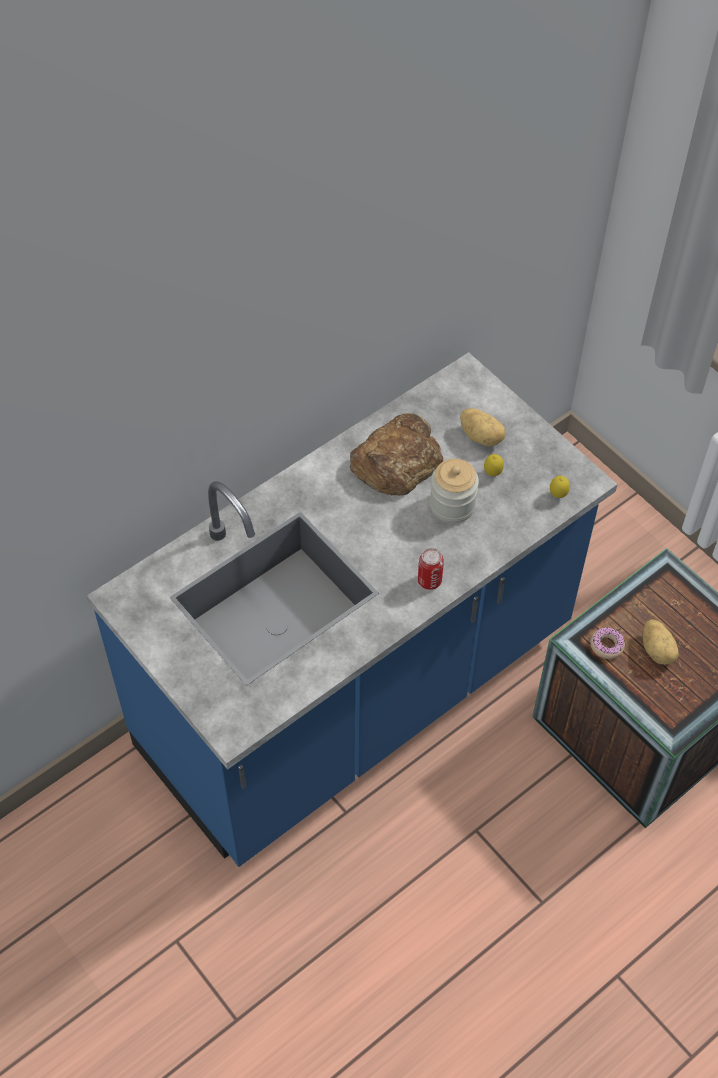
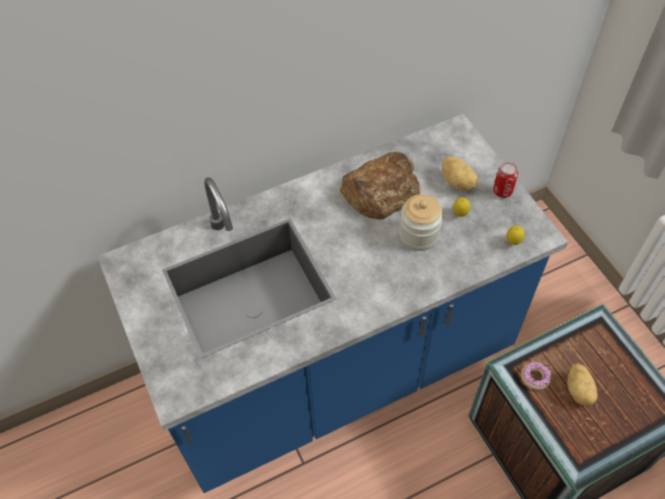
camera: 15 degrees right, 0 degrees up
(429, 580) = (383, 296): can -> can (502, 191)

